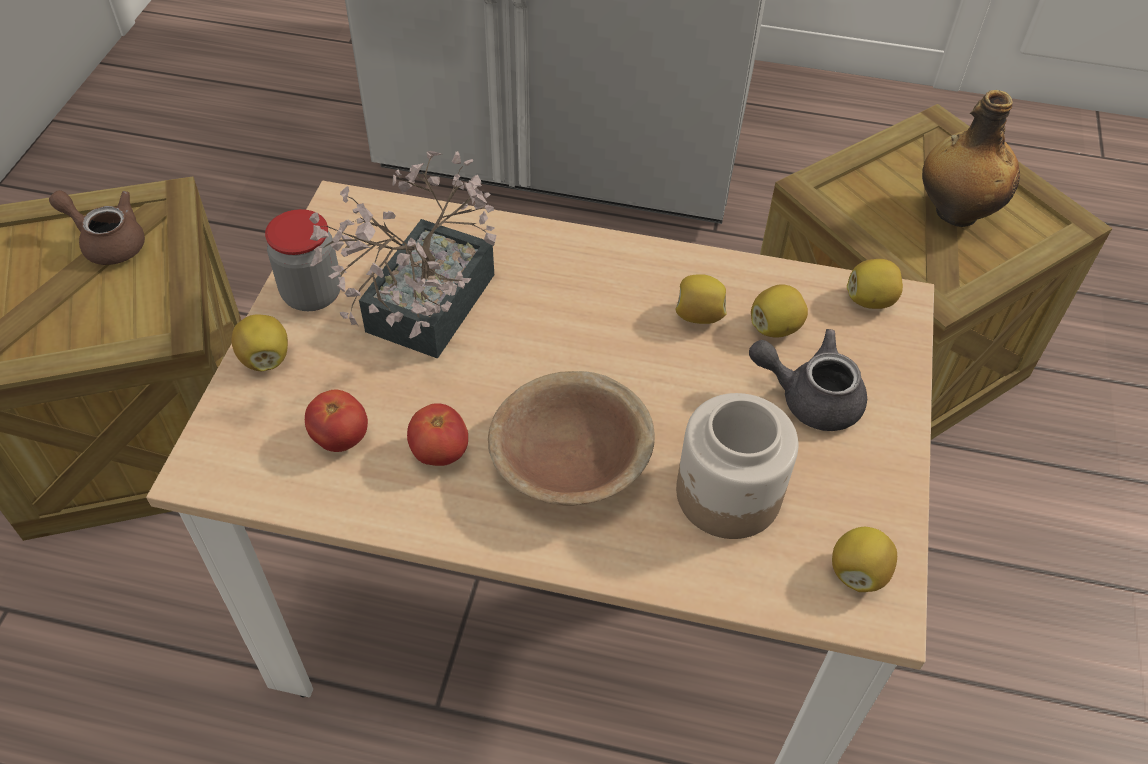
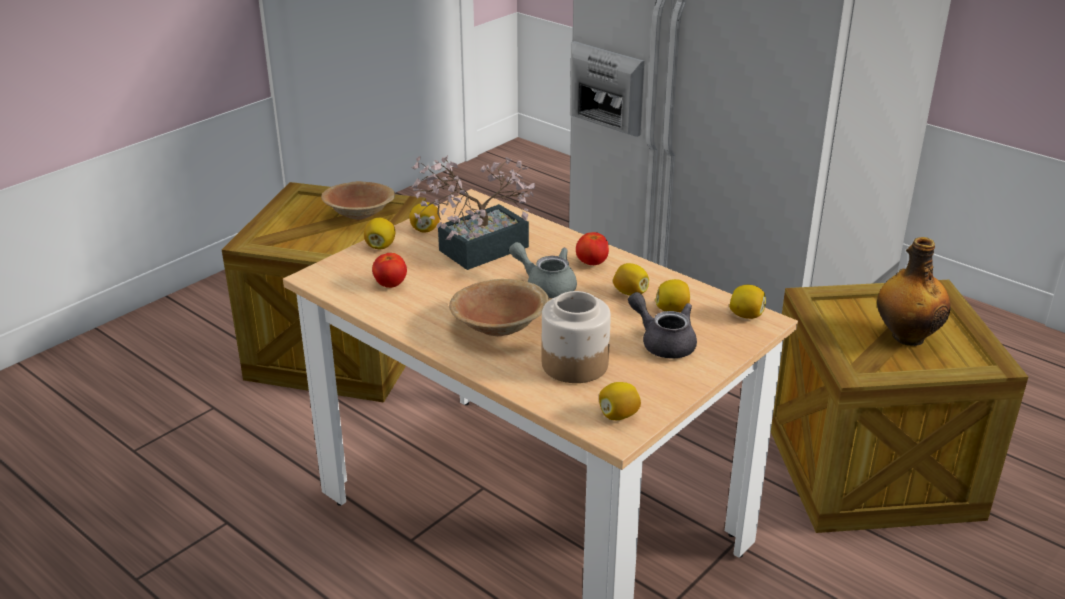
camera: 30 degrees right, 20 degrees down
(108, 242) = (359, 214): brown teapot -> brown bowl
(312, 294) = (425, 229): jar -> lemon
(440, 453) = (435, 304): tomato -> tomato (591, 263)
(575, 347) = (546, 286): none -> grey teapot

